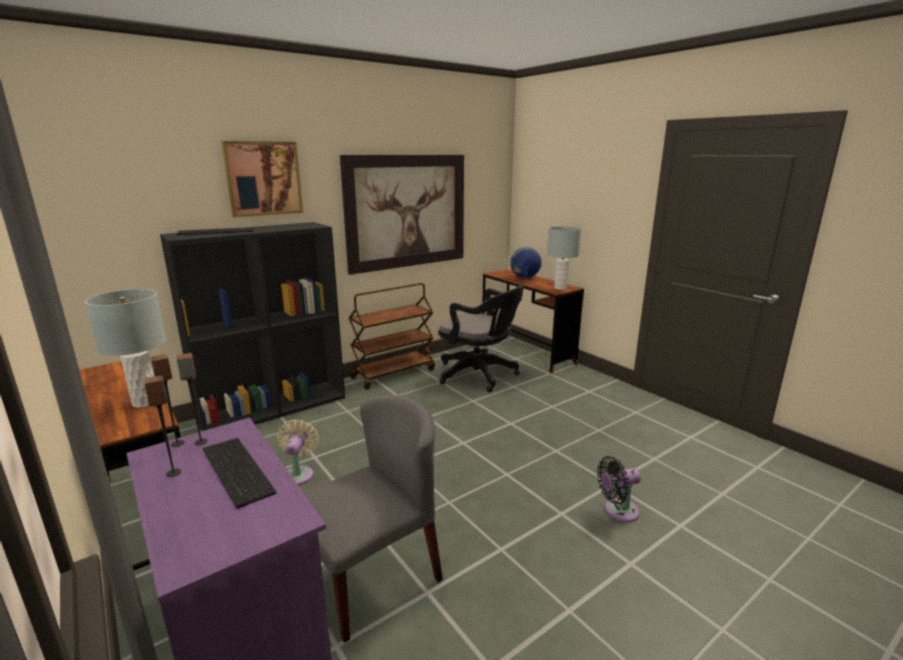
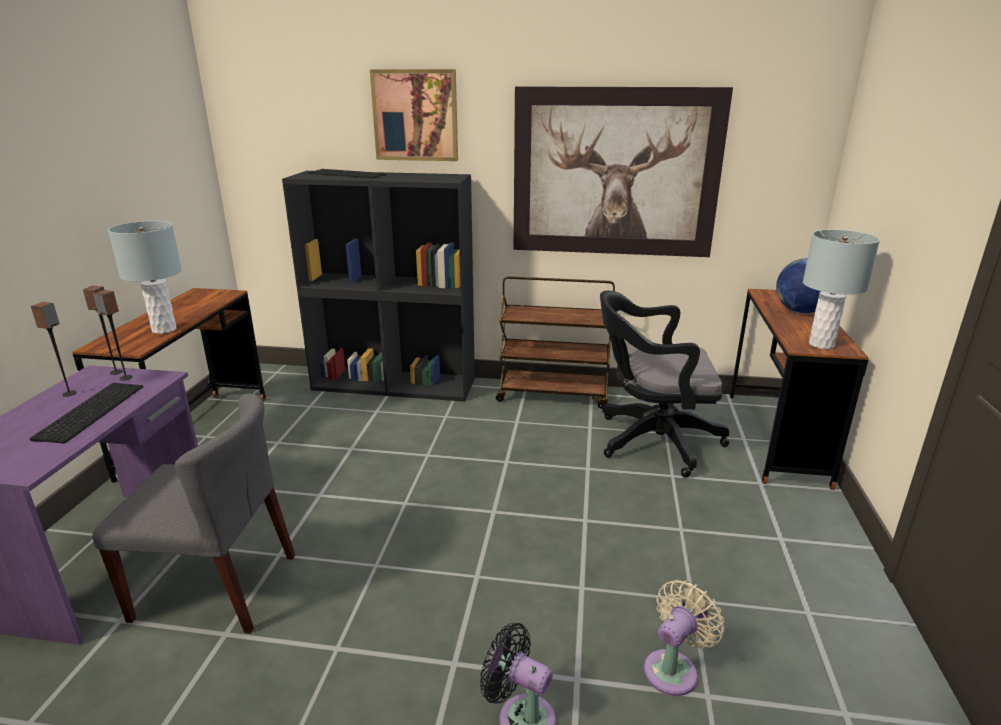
camera: 45 degrees right, 5 degrees up
(299, 474) = (317, 458): beige fan -> beige fan (674, 669)
(480, 375) = (651, 441): black office chair -> black office chair turned 105 degrees clockwise

